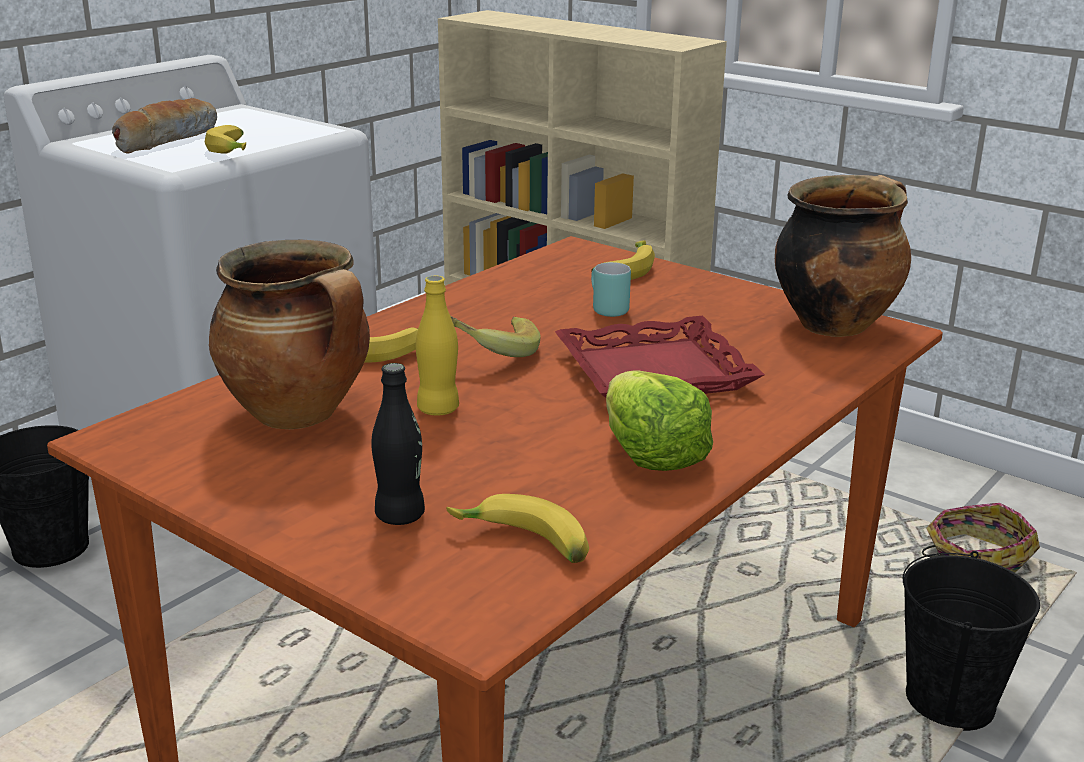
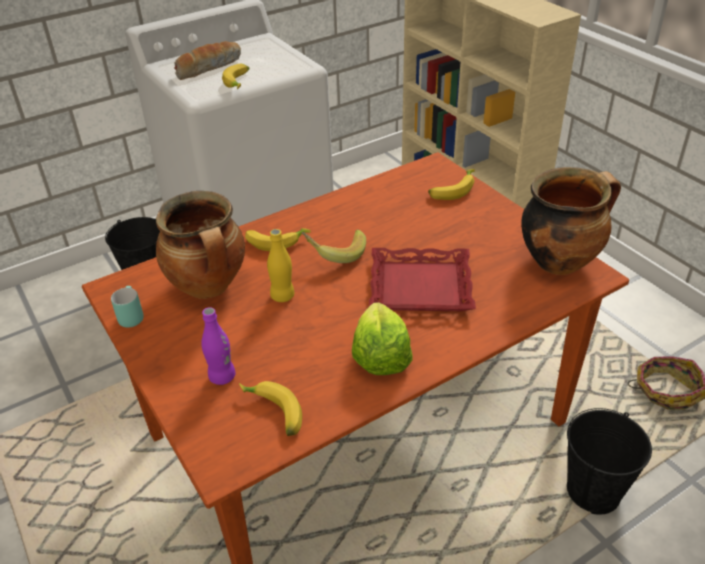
camera: 20 degrees right, 15 degrees up
(400, 516) = (222, 377): black bottle -> purple bottle
(604, 309) = (421, 224): turquoise mug -> turquoise mug (130, 316)

